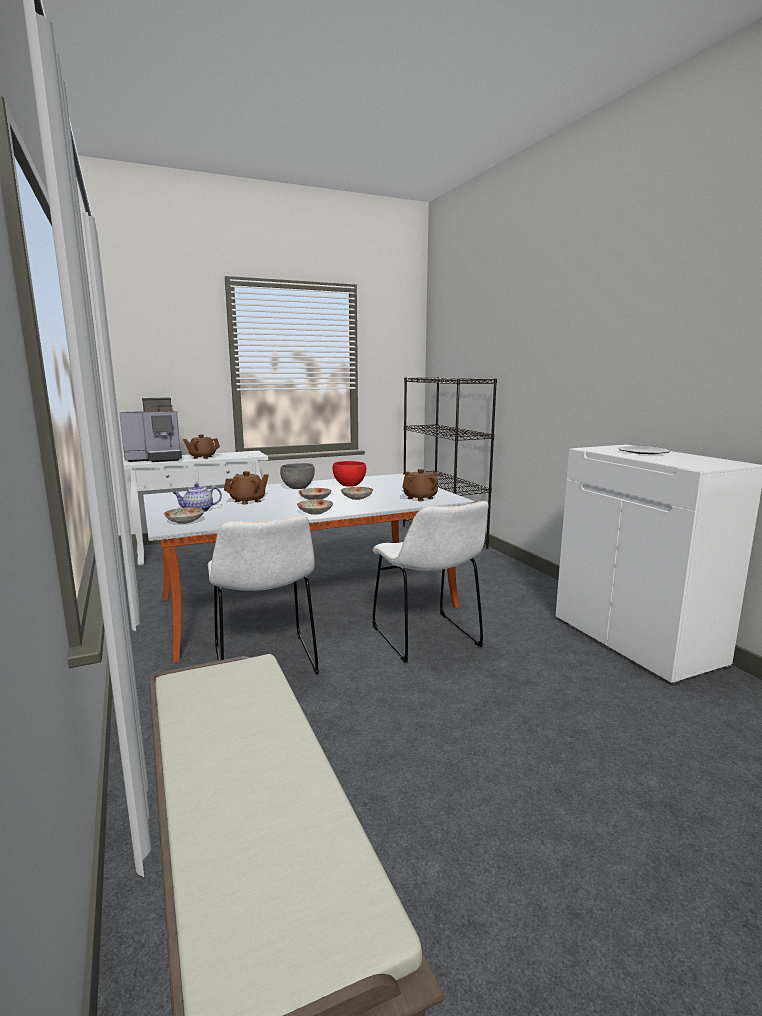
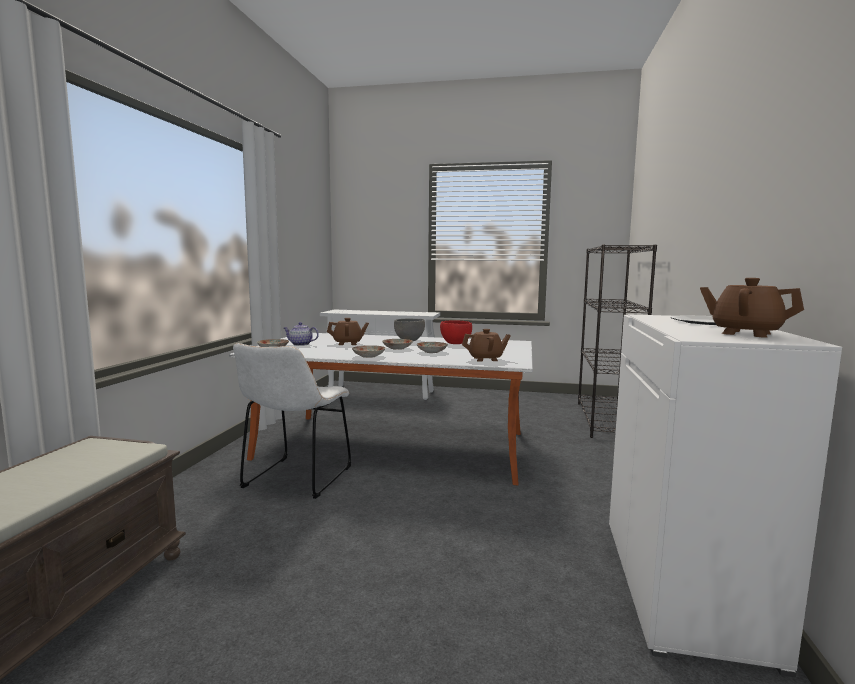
camera: 35 degrees right, 5 degrees down
(155, 459) = (352, 311): coffee machine -> none
(202, 457) = (385, 313): brown teapot -> brown teapot (745, 333)
(428, 639) = (443, 503): white chair -> none

